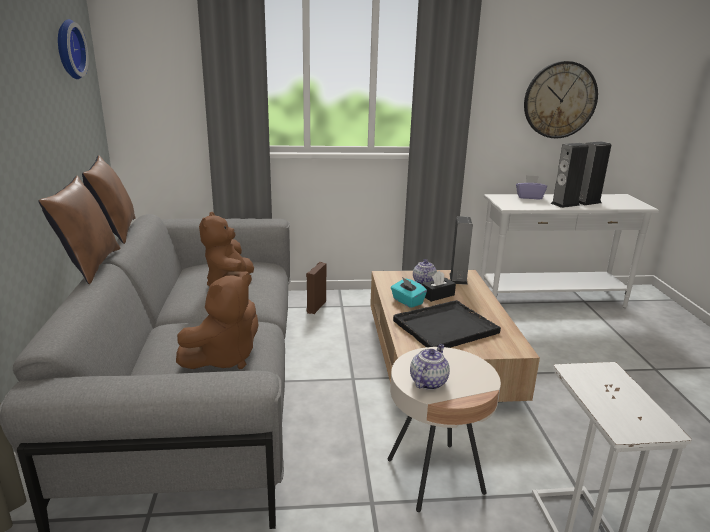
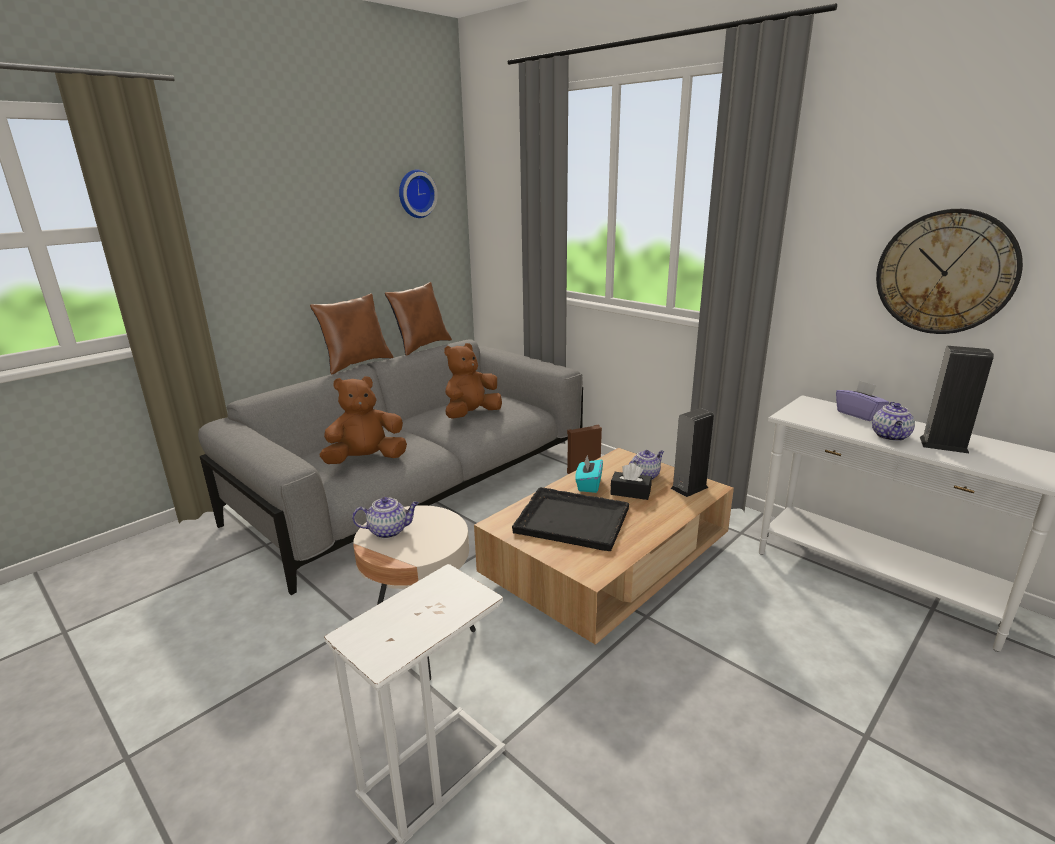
camera: 50 degrees right, 0 degrees up
(224, 358) = (366, 460): brown plush toy -> brown plush toy turned 150 degrees clockwise
(565, 204) = (890, 437): speaker -> teapot

